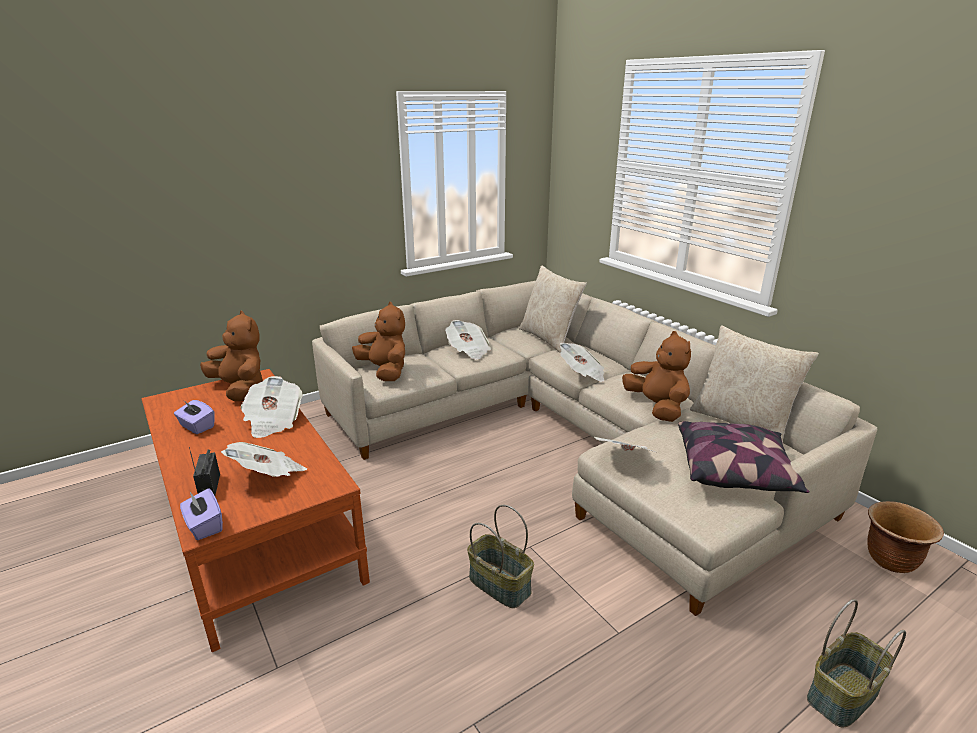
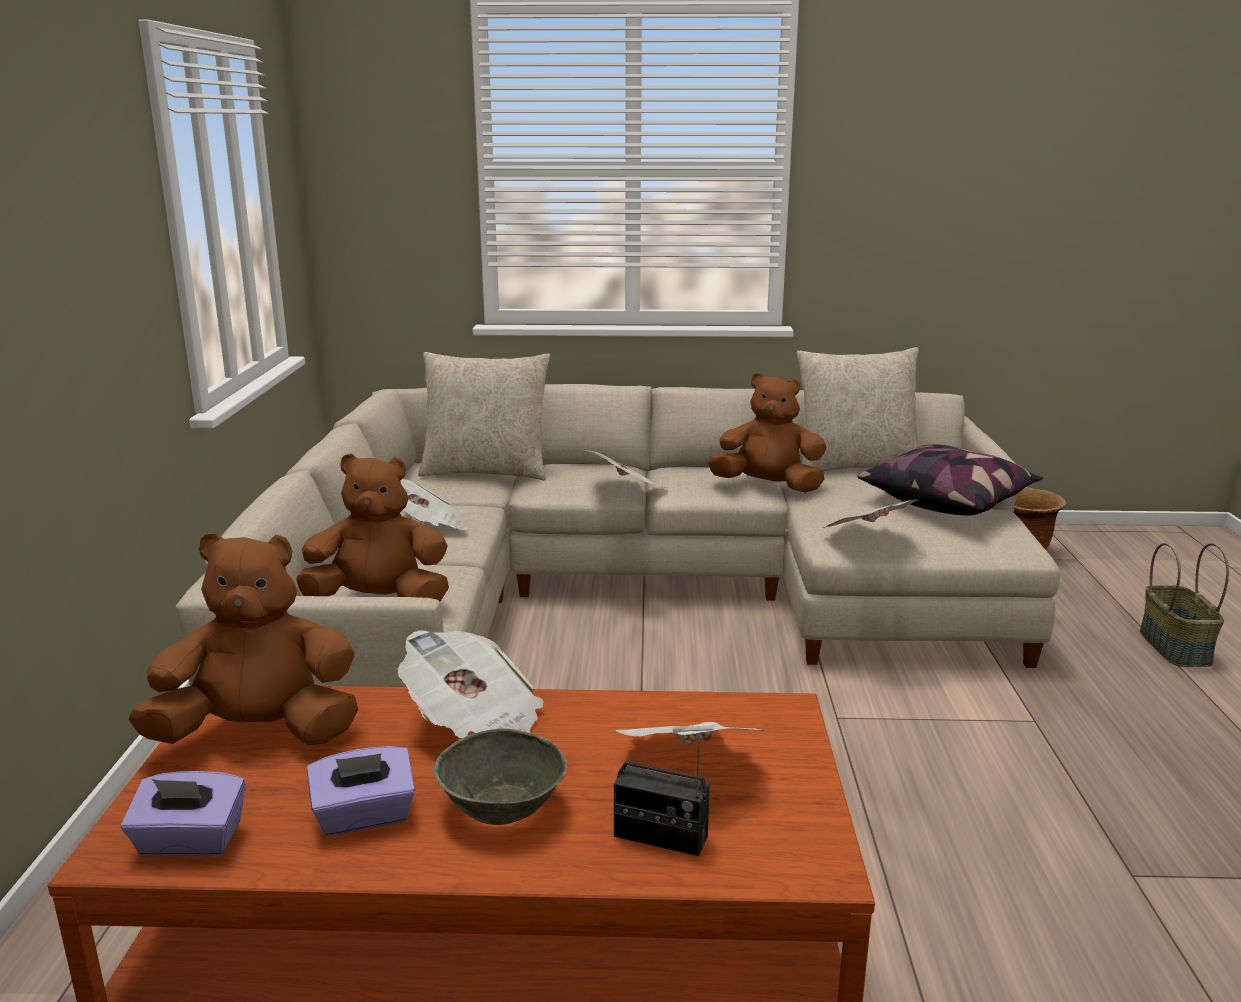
camera: 55 degrees left, 5 degrees down
(204, 526) = (806, 863): purple tissue box -> purple tissue box (190, 842)
(216, 448) = (503, 805): none -> grey bowl
(500, 584) = (895, 766): basket -> none

